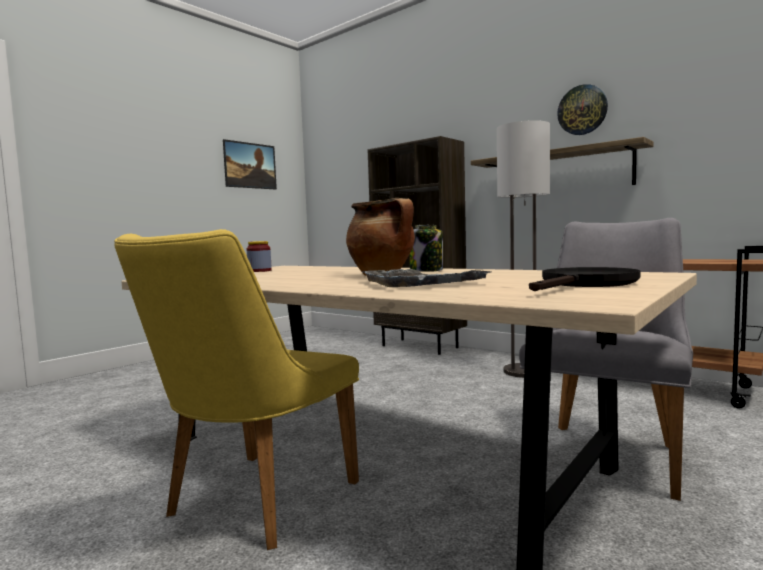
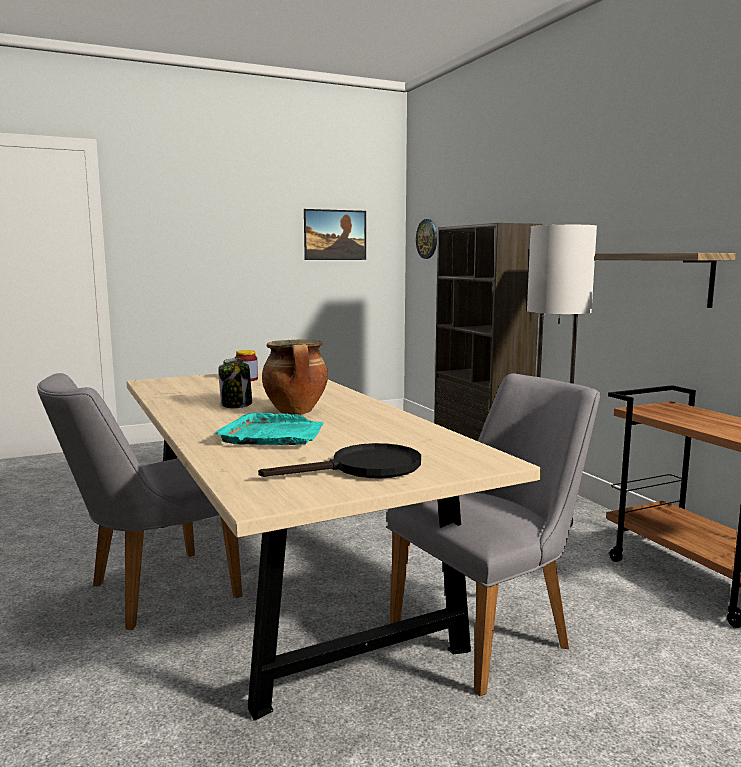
camera: 25 degrees right, 5 degrees up
(250, 505) = (150, 593): yellow chair -> grey chair
(419, 282) = (274, 435): grey tray -> turquoise tray
(427, 270) = (357, 407): jar -> jar (236, 405)
(582, 110) = (663, 199): wall clock -> wall clock (427, 239)

